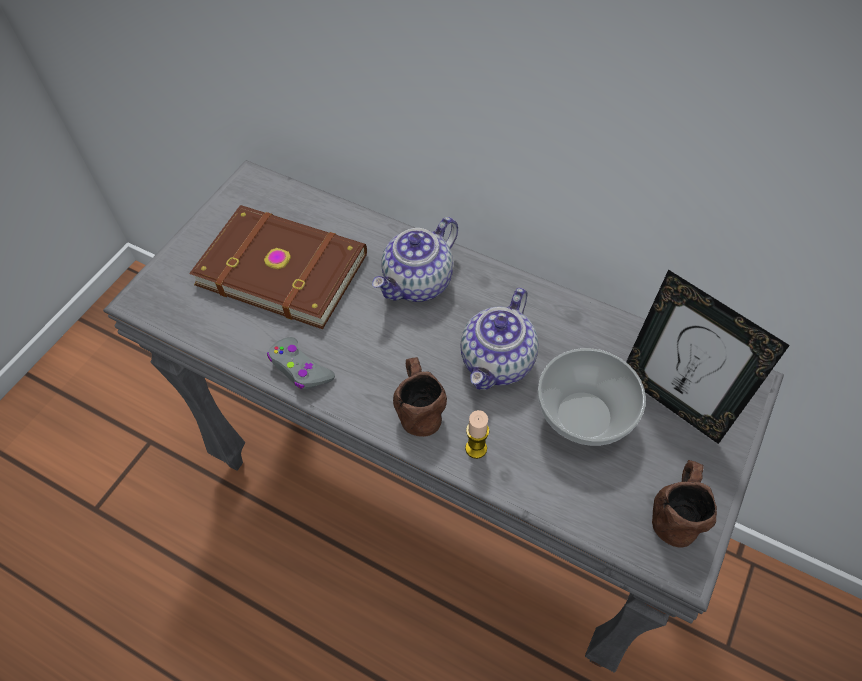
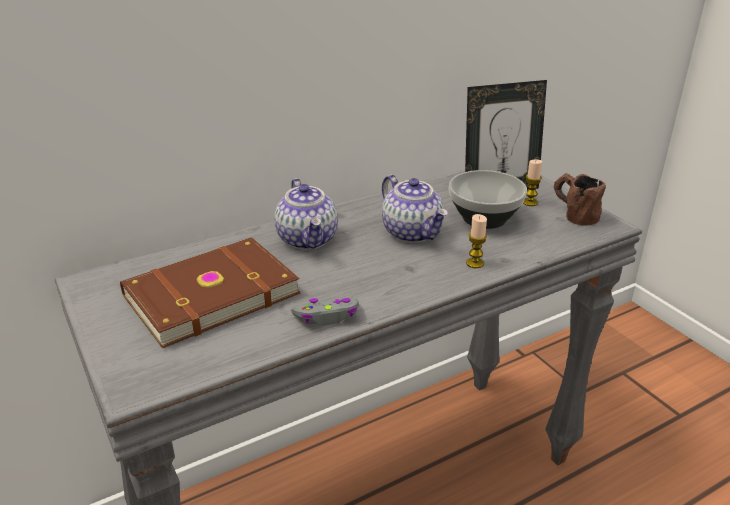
camera: 60 degrees left, 25 degrees down
(417, 406) = (418, 274): brown mug -> none
(668, 449) = (530, 202): none -> candle

